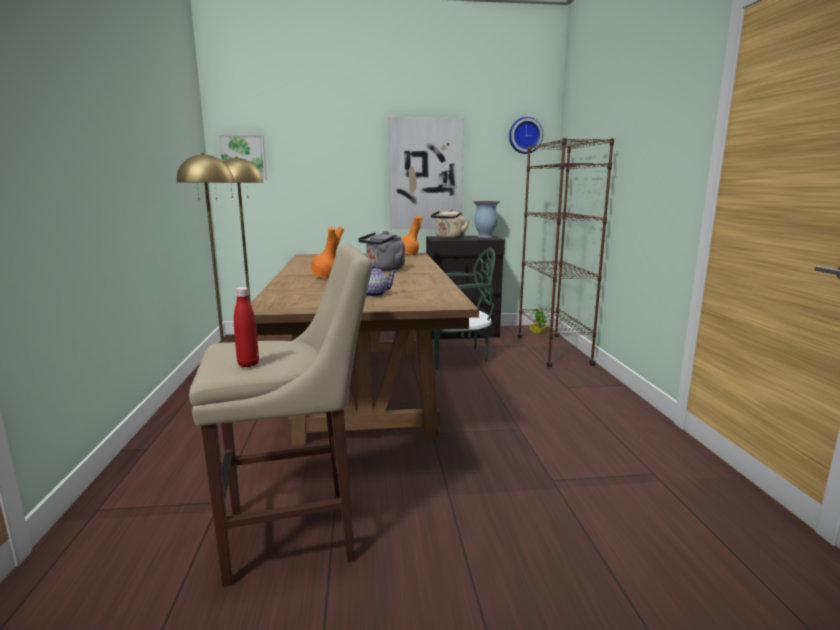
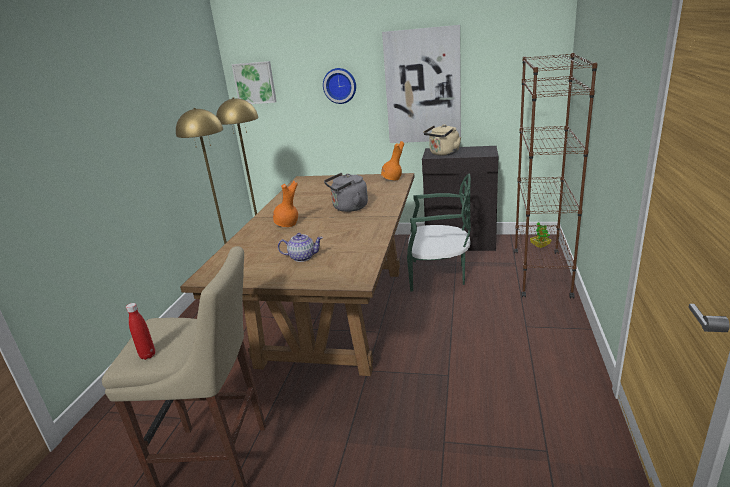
camera: 20 degrees right, 10 degrees up
(484, 236) = (483, 149): vase -> none
(525, 135) = (531, 36): wall clock -> wall clock (340, 85)

